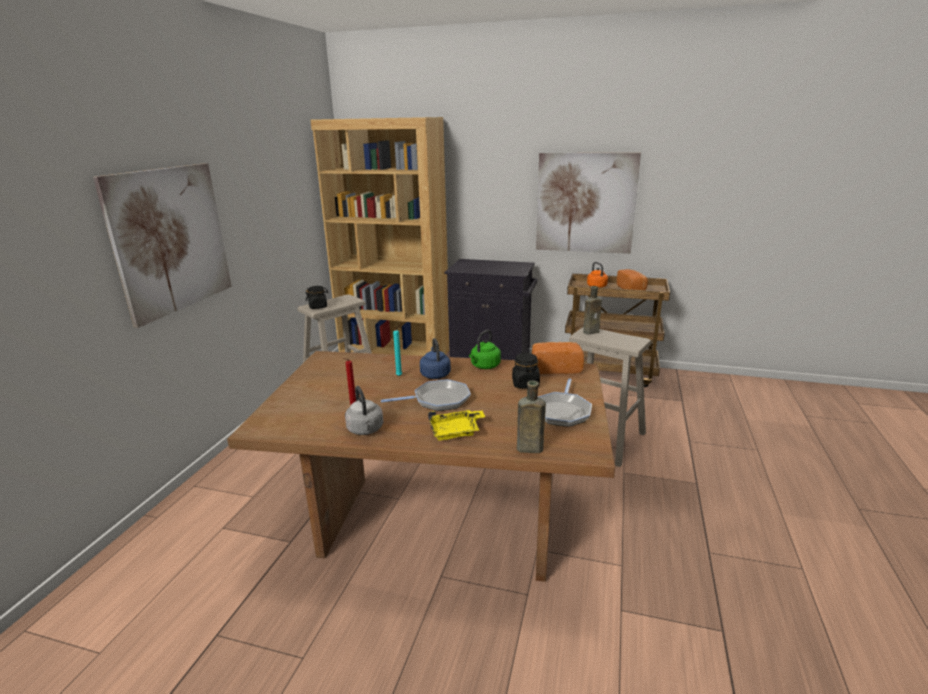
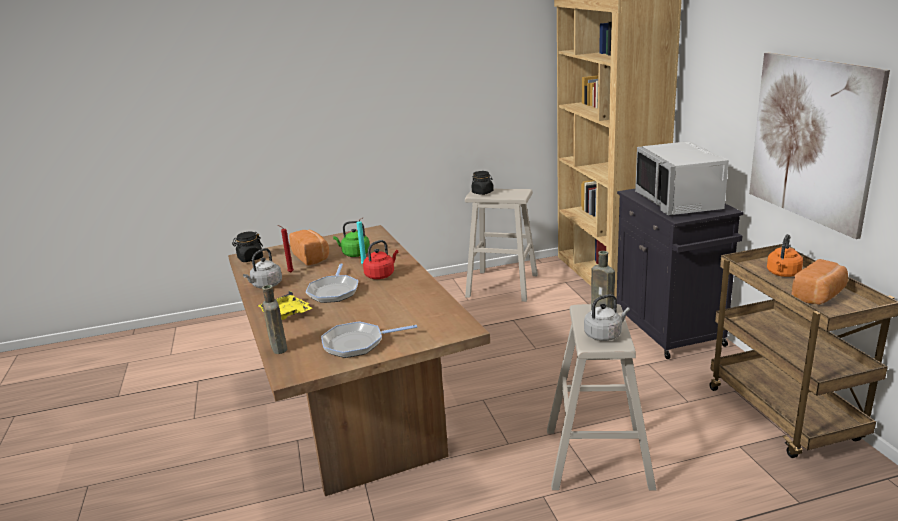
camera: 60 degrees right, 0 degrees up
(171, 240) = (339, 106): picture -> none
(435, 374) = (381, 275): blue kettle -> red kettle
(438, 400) = (334, 291): frying pan -> frying pan turned 45 degrees clockwise
(484, 366) = (419, 287): green kettle -> green kettle (354, 254)
(494, 267) = (679, 202): none -> grey microwave
(525, 384) = (399, 313): black jar -> black jar (250, 258)
(555, 368) = (451, 316): bread -> bread (312, 257)
(624, 340) = (604, 335): none -> grey kettle

